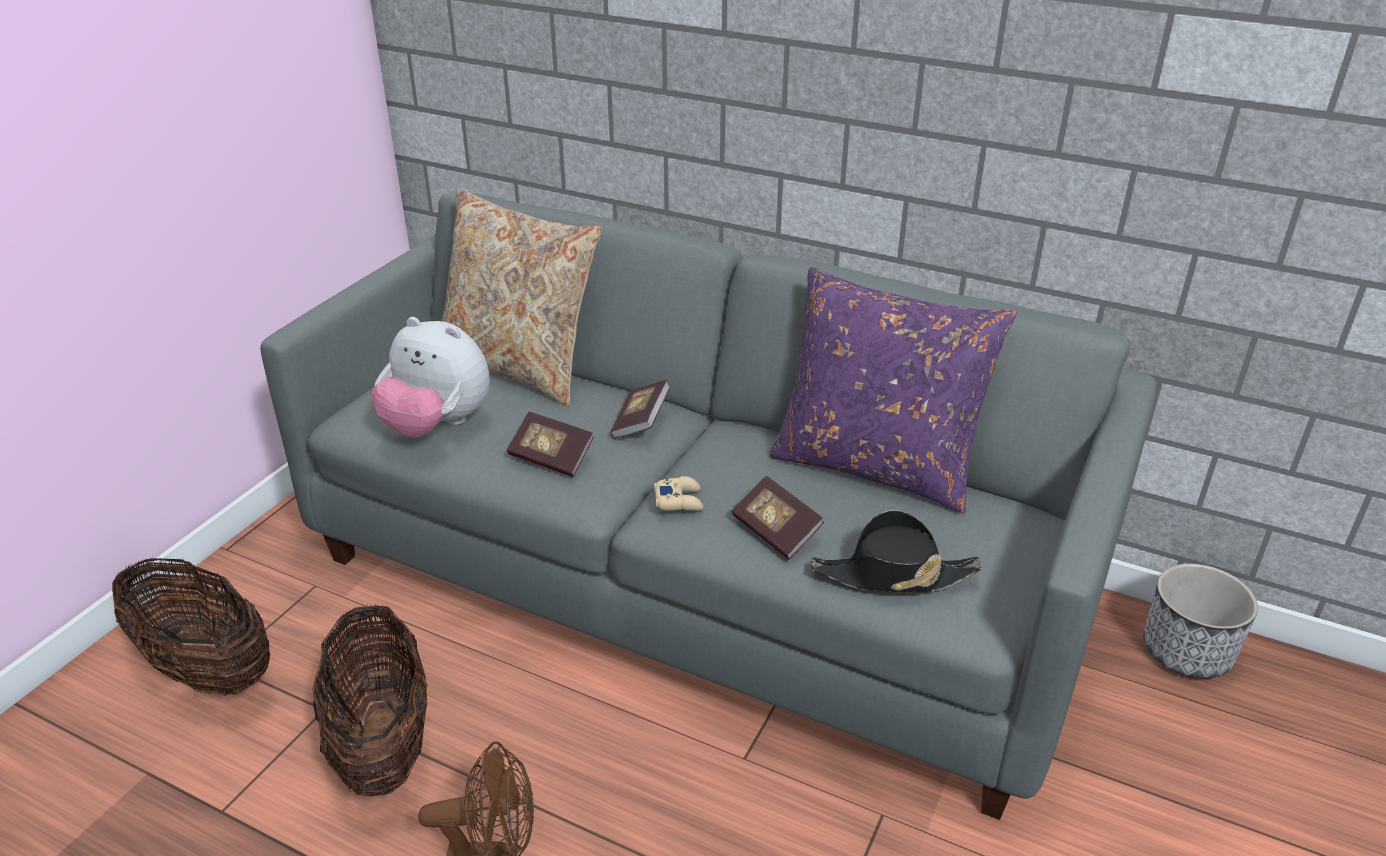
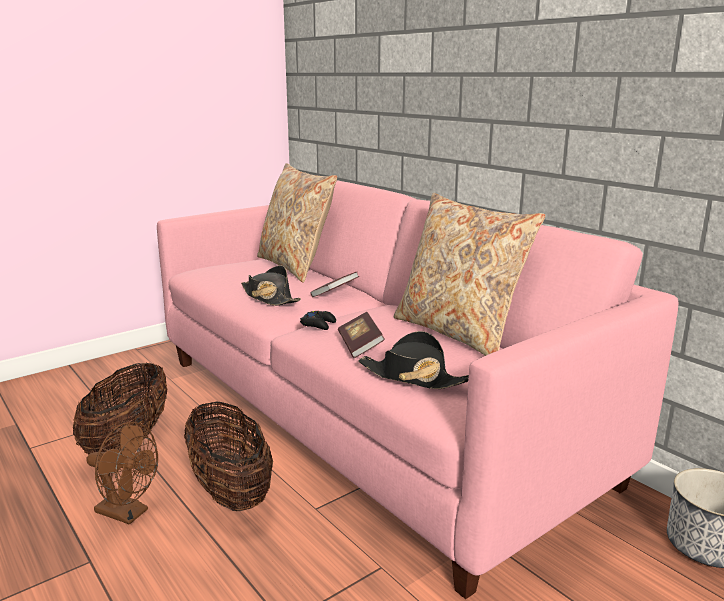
camera: 25 degrees right, 15 degrees down
(206, 669) = (81, 391): basket -> basket (230, 491)
(437, 425) = (227, 278): plush toy -> none
(551, 458) = (269, 298): book -> black hat
(679, 500) = (318, 324): beige game controller -> black game controller
(695, 579) = (363, 416): grey sofa -> pink sofa
(876, 466) = (458, 332): purple pillow -> beige pillow

